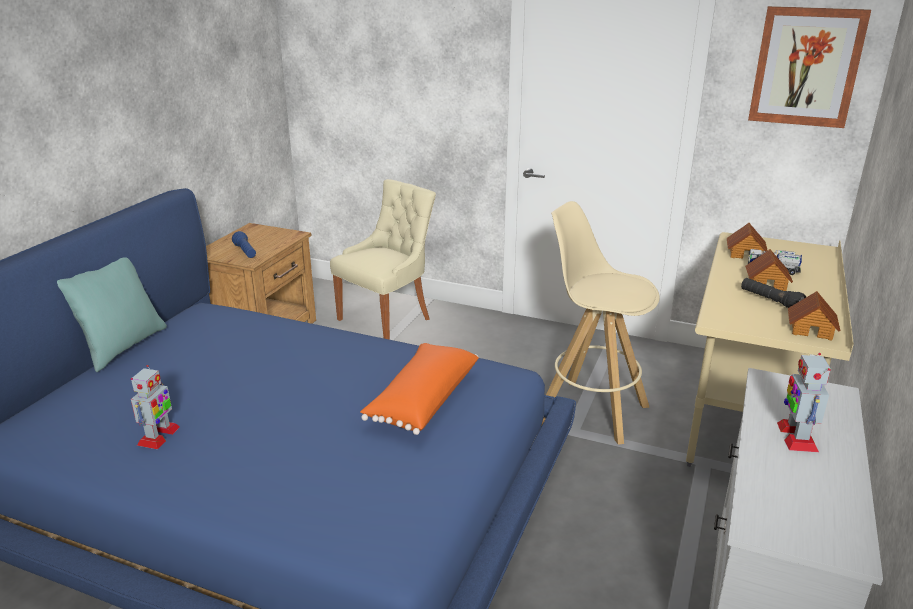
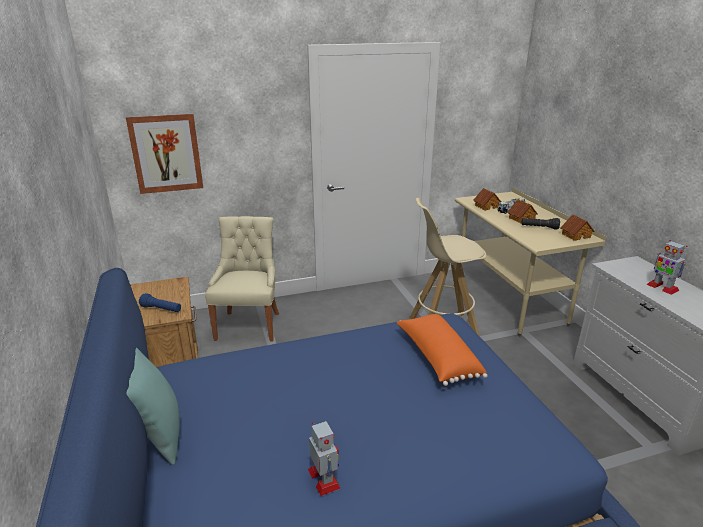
camera: 40 degrees left, 0 degrees up
(806, 67) = (487, 93): picture -> picture (166, 153)

